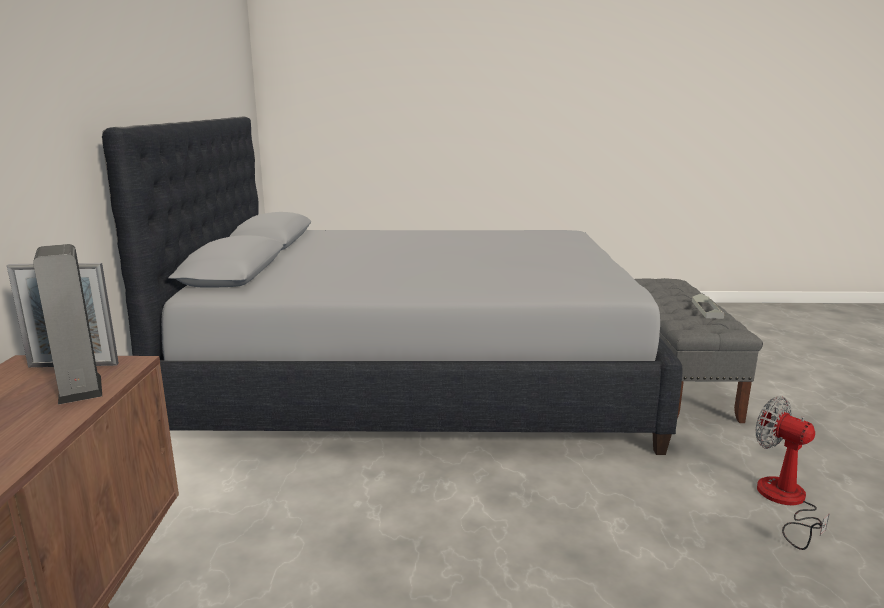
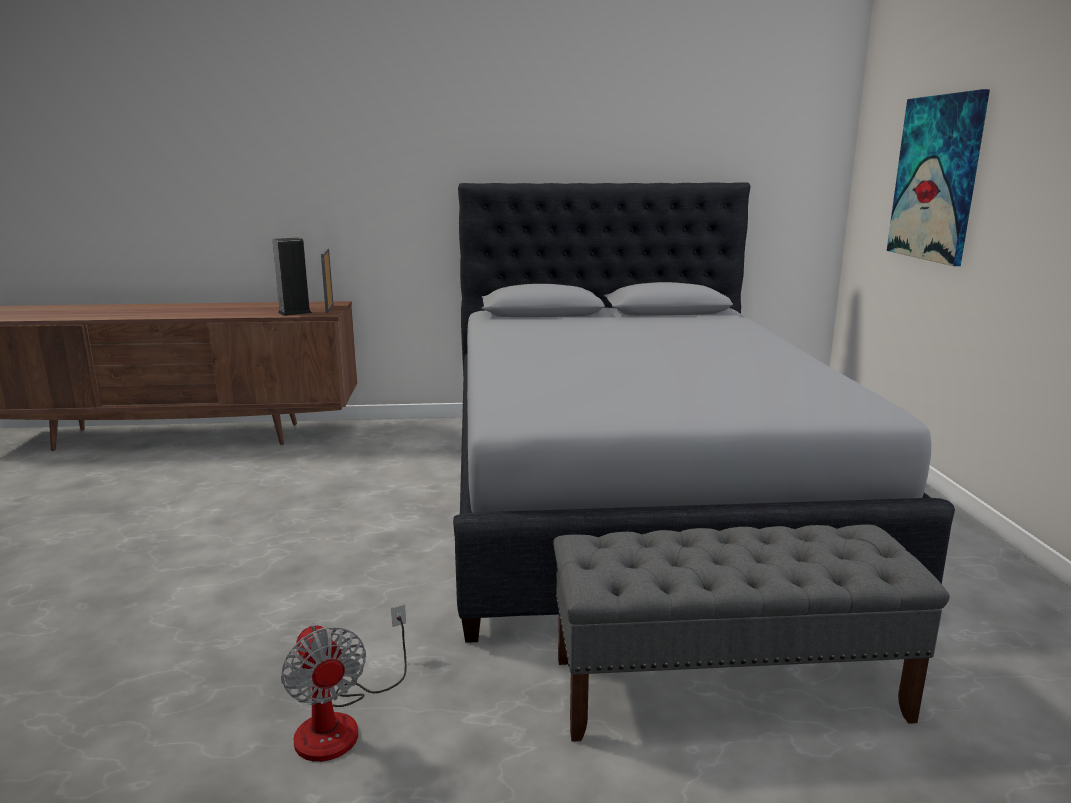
camera: 85 degrees right, 0 degrees up
(380, 108) = (936, 178): none -> picture
(707, 309) = (699, 569): grey tray -> none
(785, 502) = (341, 722): fan -> fan turned 105 degrees clockwise

